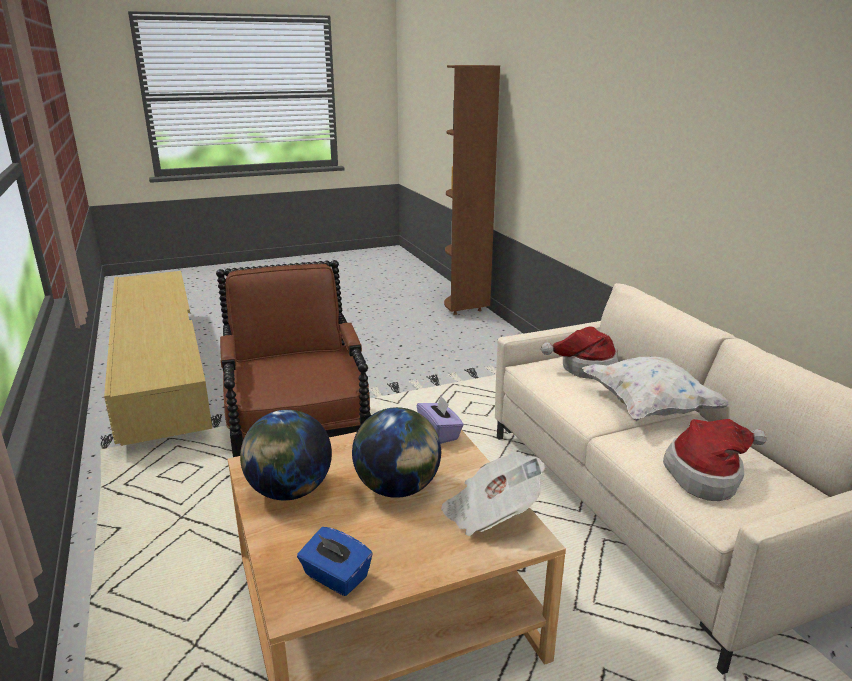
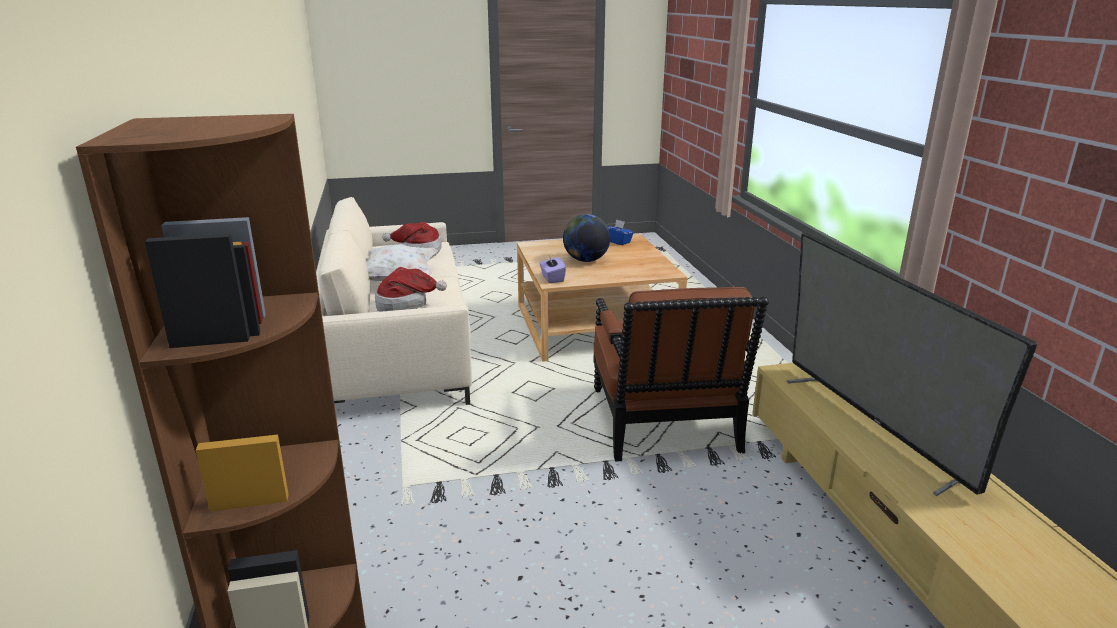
camera: 170 degrees left, 0 degrees up
(154, 341) = (872, 426): none -> television
(289, 491) = (644, 263): globe -> none
(490, 513) = (542, 251): newspaper -> none

